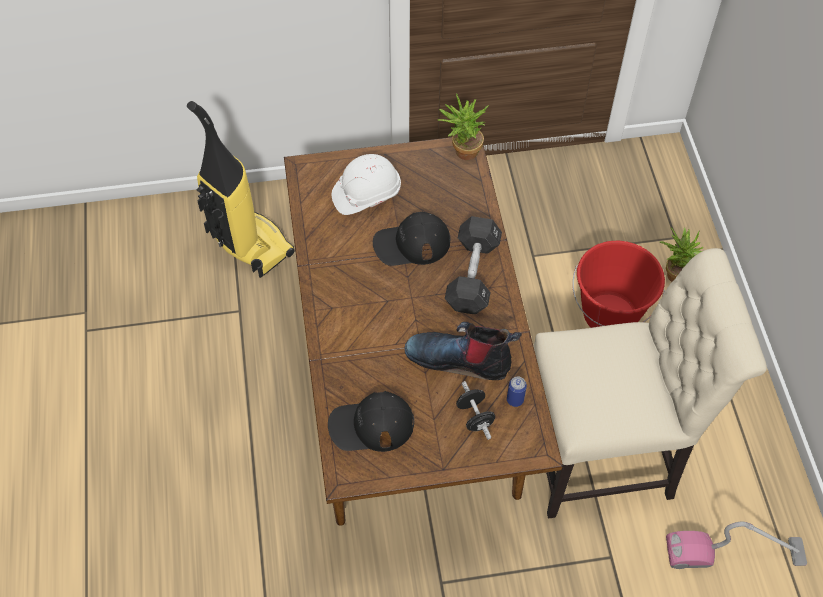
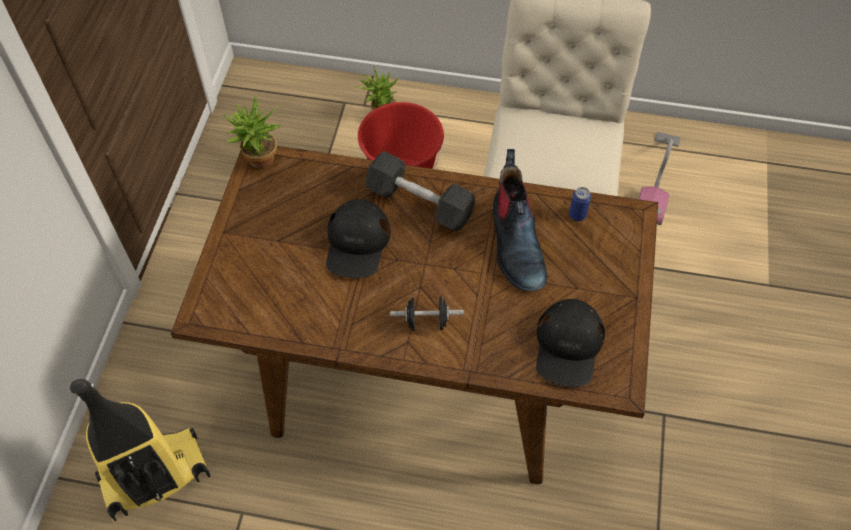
camera: 70 degrees left, 0 degrees up
(366, 194) = (270, 265): white hard hat -> none
(460, 359) = (515, 244): boot -> boot turned 45 degrees counterclockwise
(474, 417) = (586, 253): black dumbbell -> black dumbbell (427, 321)

